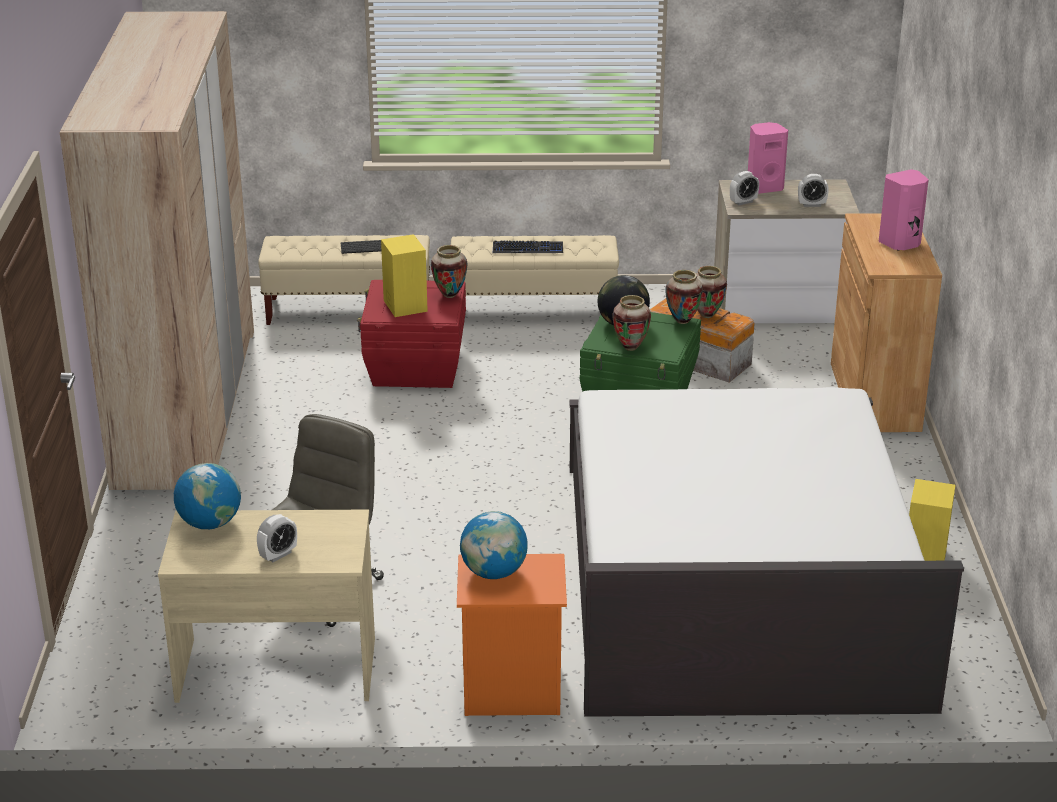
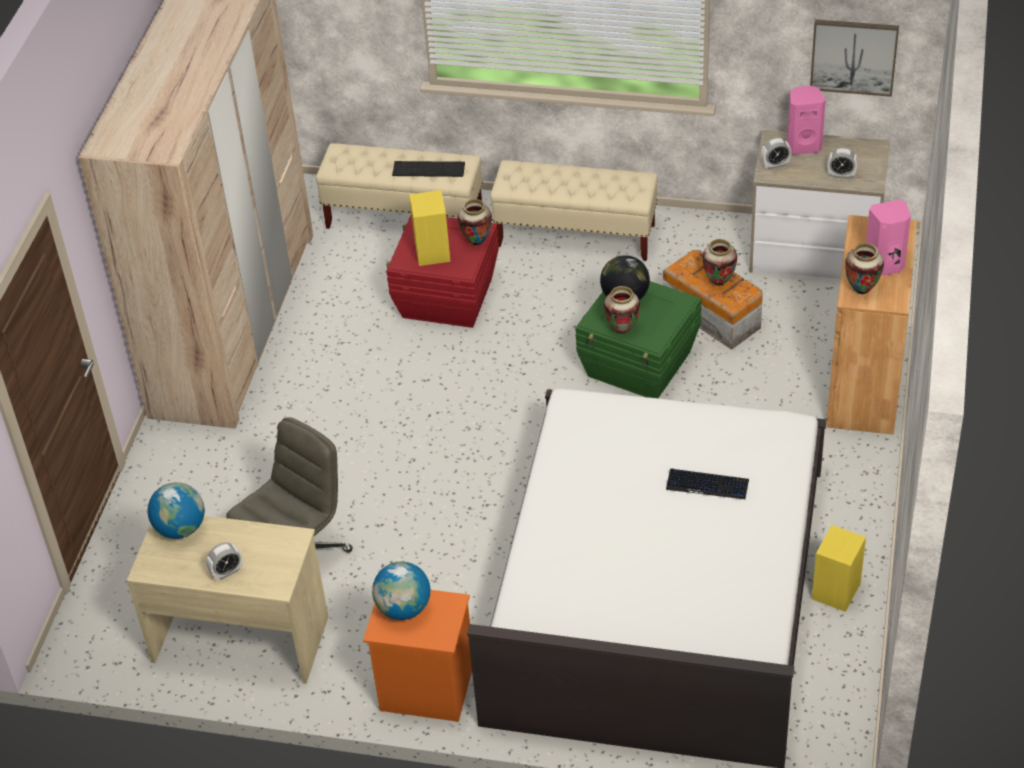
camera: 15 degrees right, 15 degrees up
(528, 249) = (566, 186): keyboard -> keyboard (707, 485)
(682, 321) = (682, 299): vase -> vase (861, 290)
(809, 89) = (853, 56): none -> picture

